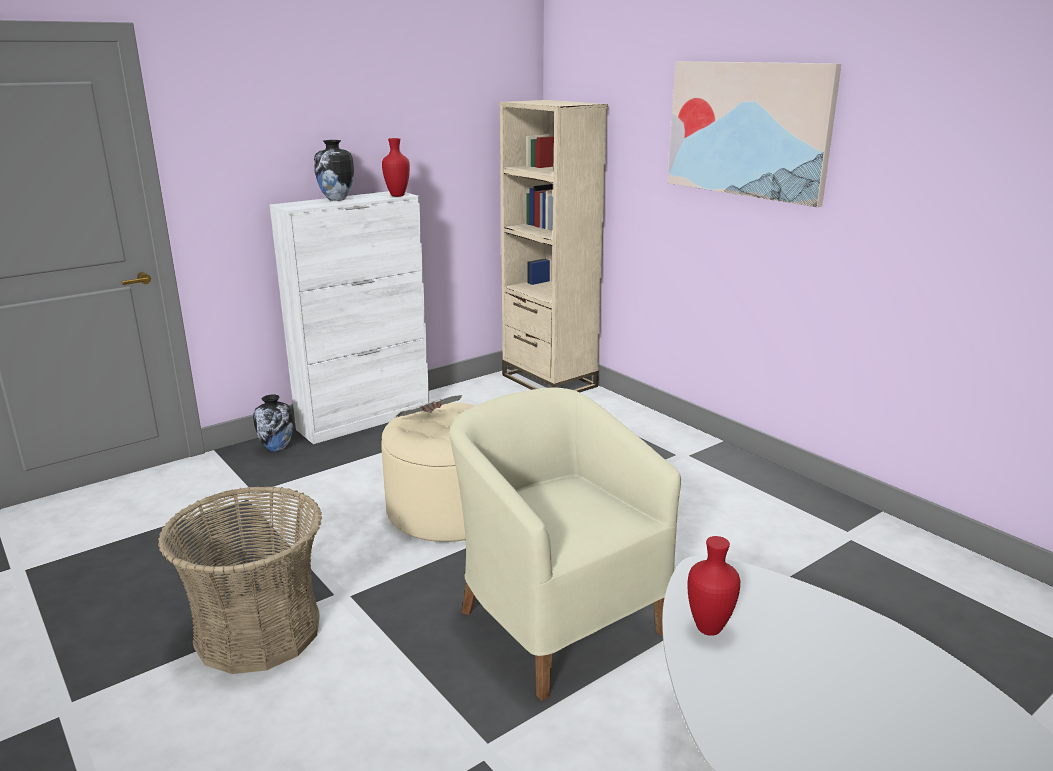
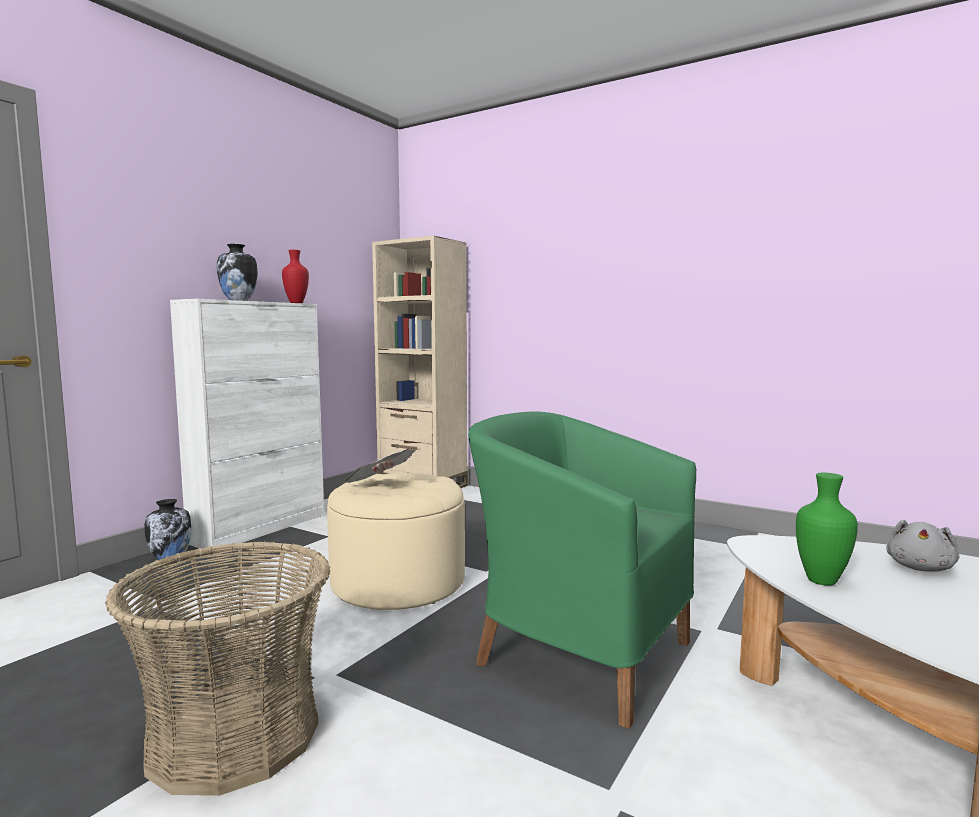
camera: 20 degrees left, 15 degrees down
(556, 620) = (578, 652): beige armchair -> green armchair
(710, 628) = (823, 581): red vase -> green vase
(748, 129) = (599, 242): picture -> none
(831, 635) = (920, 568): none -> grey plush toy

